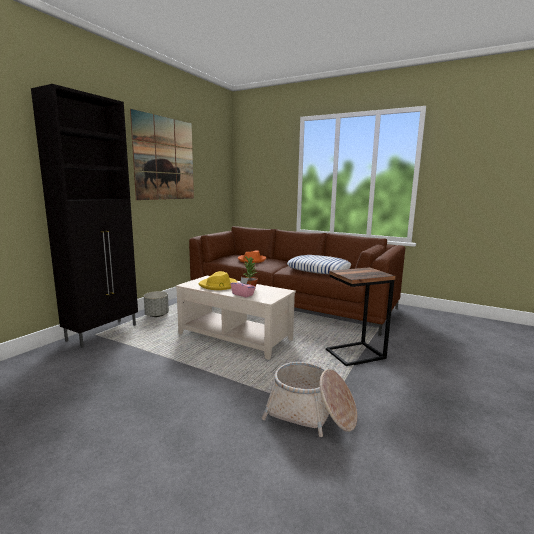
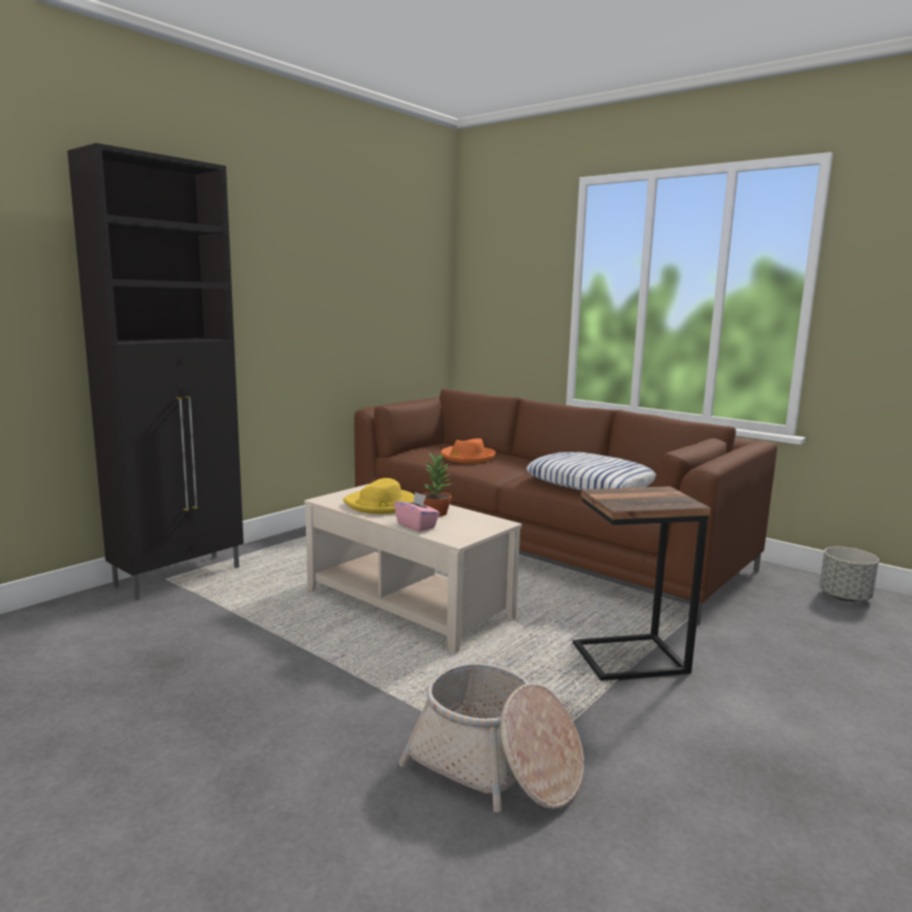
camera: 10 degrees right, 0 degrees up
(156, 315) = (281, 551): grey planter -> grey planter (844, 597)
(164, 159) = (312, 263): picture -> none

